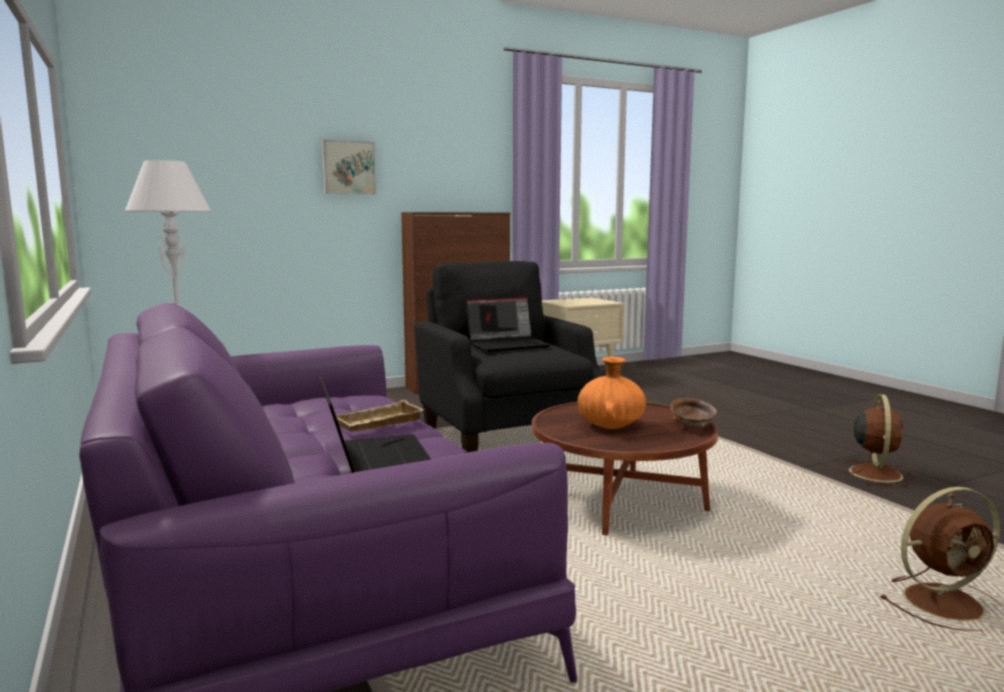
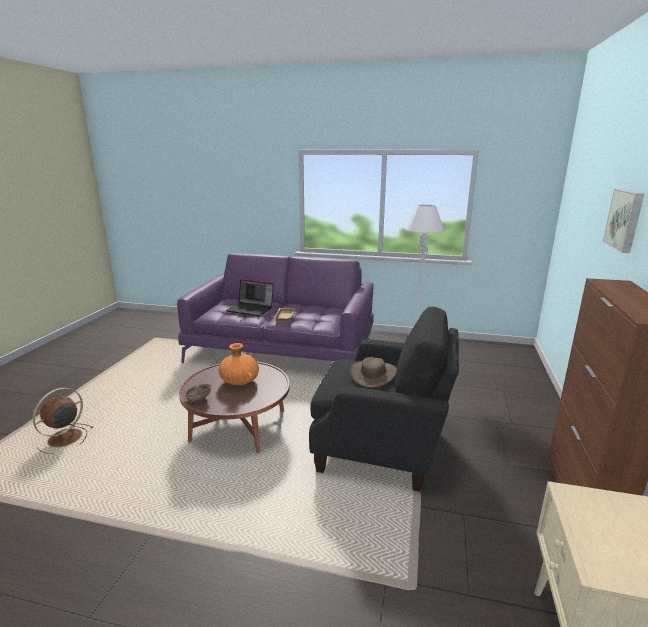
camera: 130 degrees right, 10 degrees up
(508, 345) = (373, 374): laptop -> brown hat
(875, 473) = (80, 568): brown fan -> none

